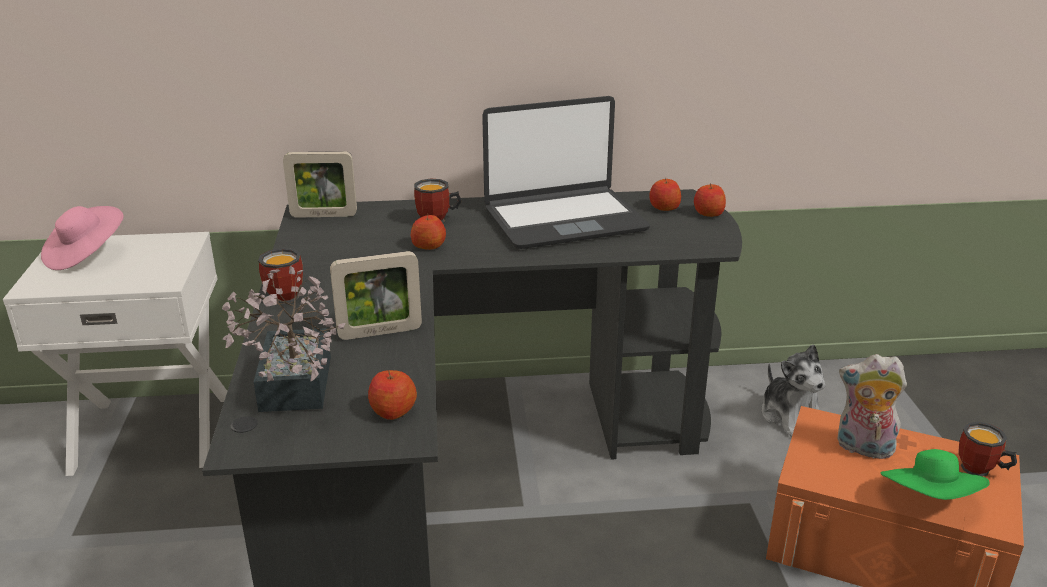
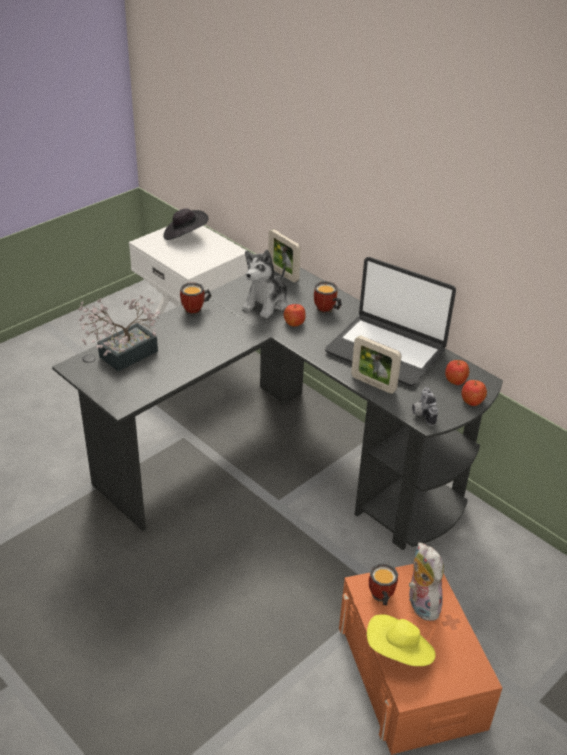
camera: 50 degrees right, 10 degrees up
(85, 255) = (185, 236): pink hat -> black hat
(380, 332) = (194, 353): picture frame -> picture frame (373, 384)
(393, 411) = (136, 391): apple -> none
(698, 244) = (422, 413): none -> camera
(790, 416) = (494, 578): plush toy -> plush toy (266, 303)
(929, 500) = (399, 653): green hat -> yellow hat
(980, 471) = (458, 670): mug -> mug (380, 597)

